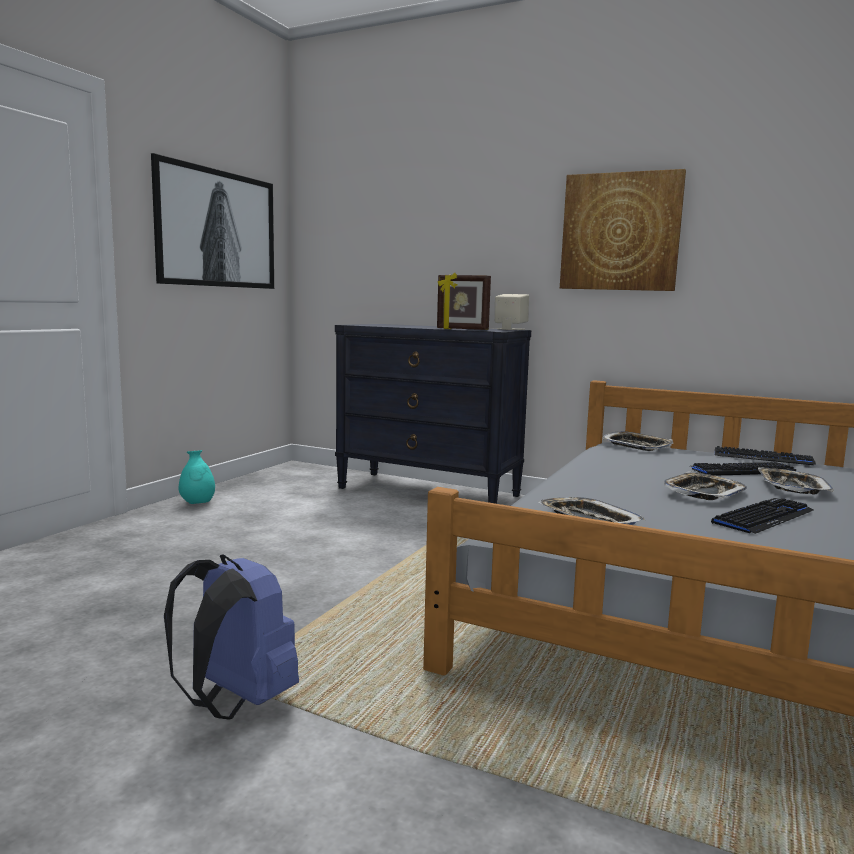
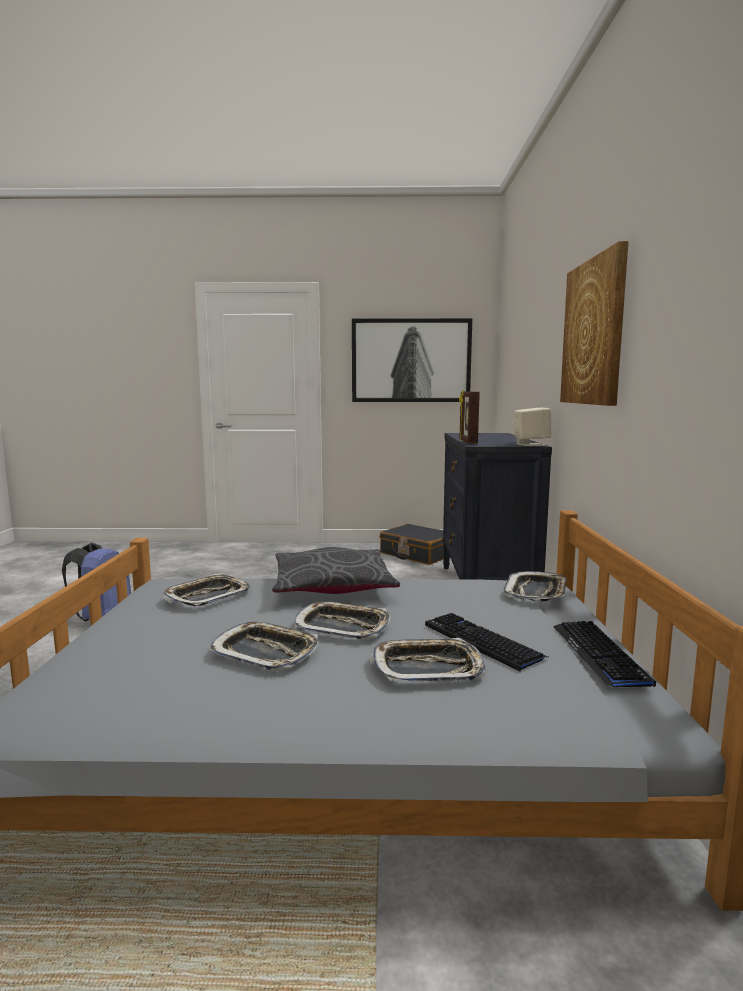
camera: 65 degrees right, 0 degrees up
(197, 503) = (355, 549): turquoise vase -> none
(275, 486) = (417, 554): none -> black suitcase
(582, 481) = (332, 585): none -> grey pillow
(763, 517) = (265, 652): keyboard -> tray

